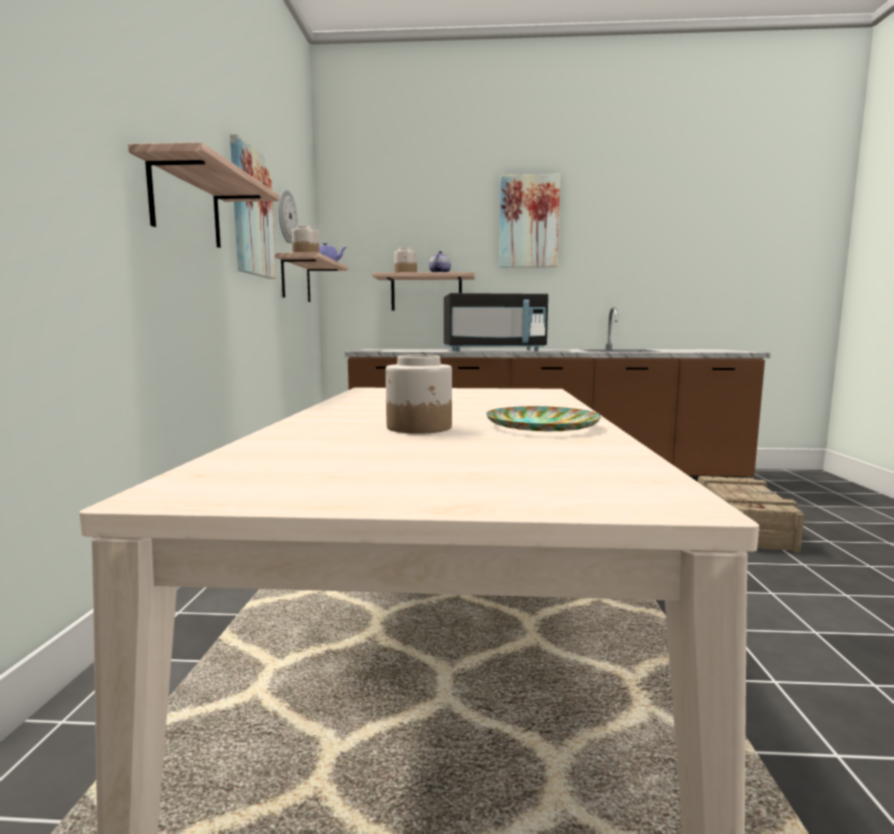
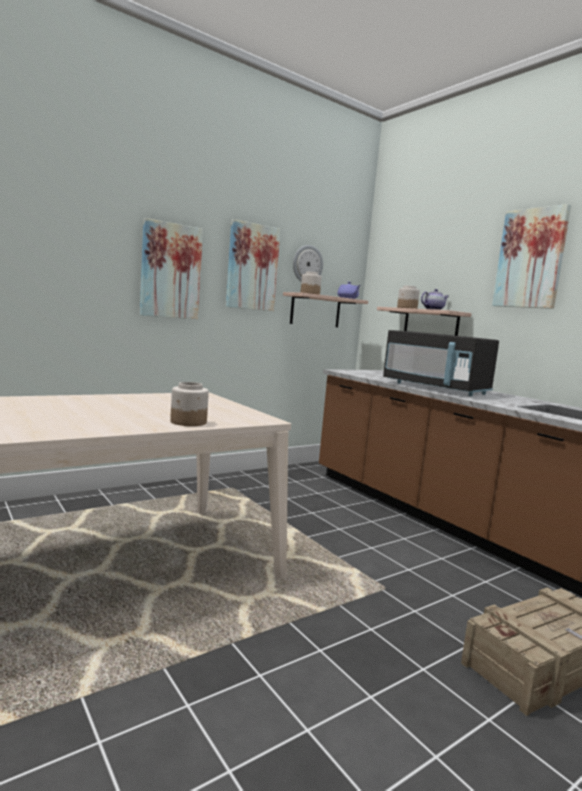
camera: 50 degrees right, 0 degrees up
(186, 206) = (170, 271): shelf -> picture
(420, 427) = (52, 410): jar -> jar (188, 422)
(541, 426) = (78, 425): plate -> none

